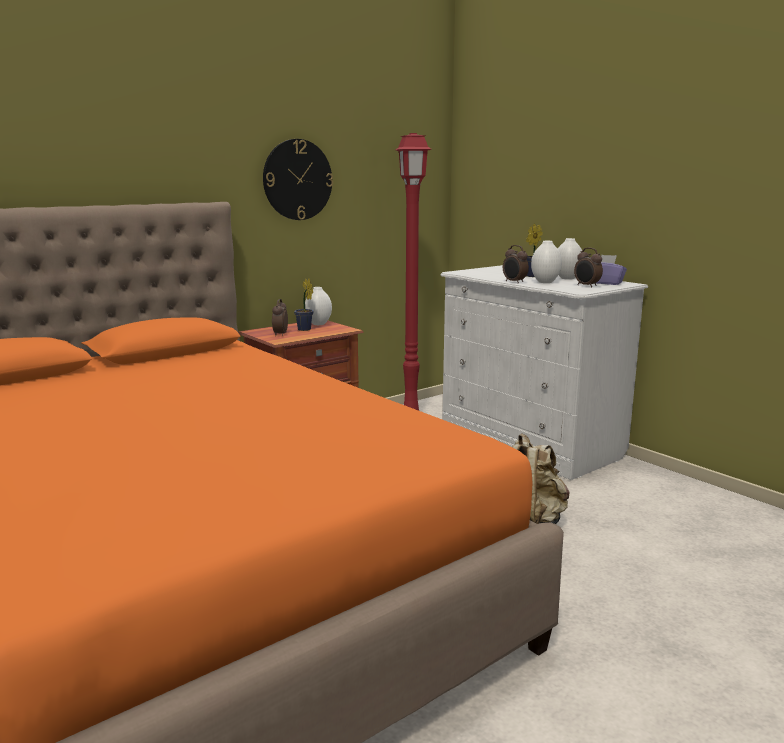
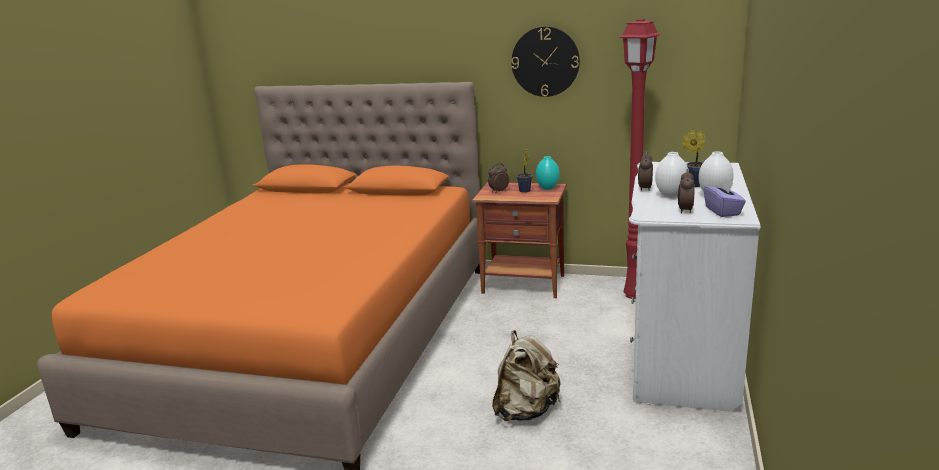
camera: 55 degrees right, 5 degrees up
(318, 324) = (547, 188): white vase -> turquoise vase

